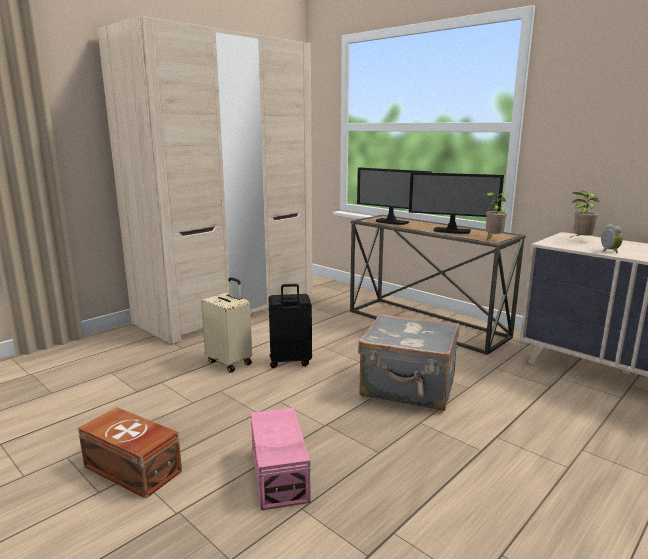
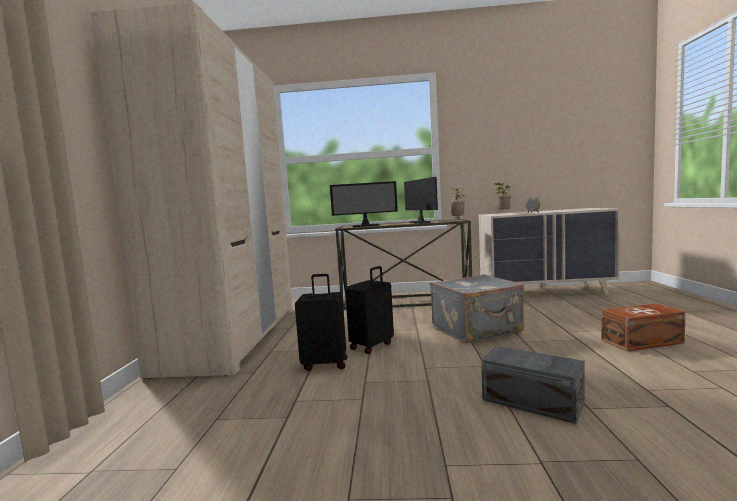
camera: 40 degrees left, 10 degrees down
(132, 470) = (436, 464): brown storage box -> brown storage box (643, 342)
(230, 362) = (325, 364): beige suitcase -> black suitcase
(278, 475) = (533, 402): pink storage box -> grey storage box
(451, 231) = (420, 222): monitor -> monitor turned 90 degrees counterclockwise

